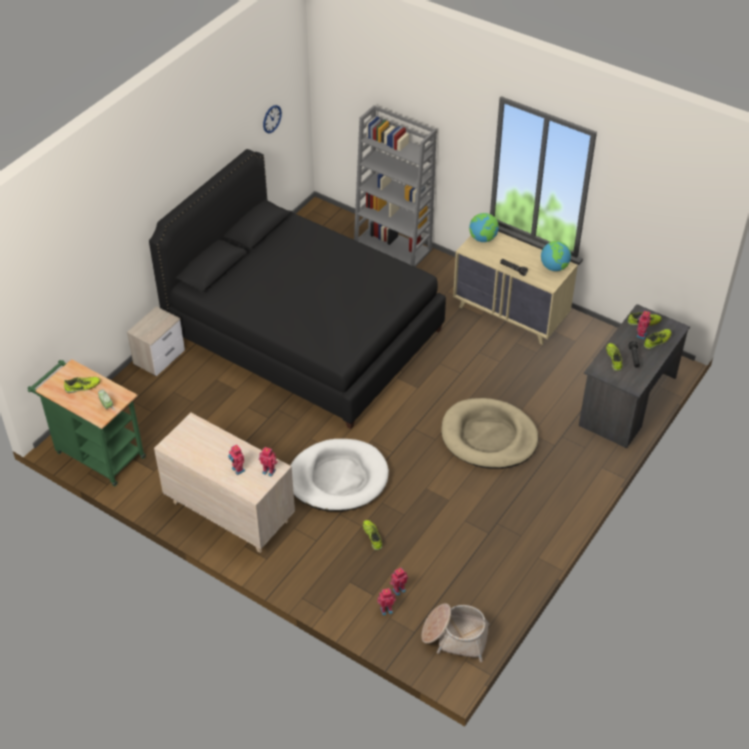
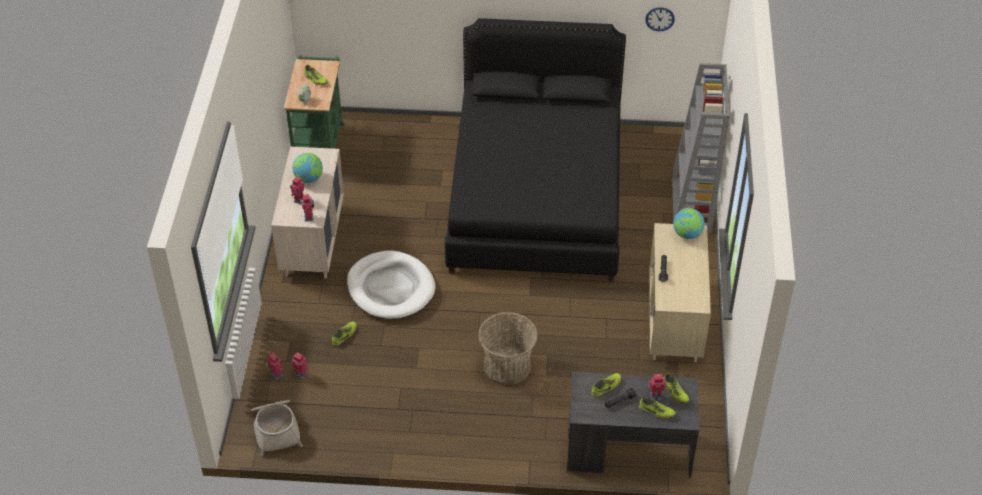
camera: 60 degrees right, 0 degrees up
(160, 357) = (441, 128): nightstand -> none
(489, 437) = (507, 366): beige dog bed -> basket
(554, 267) = (691, 298): globe -> globe (309, 179)

